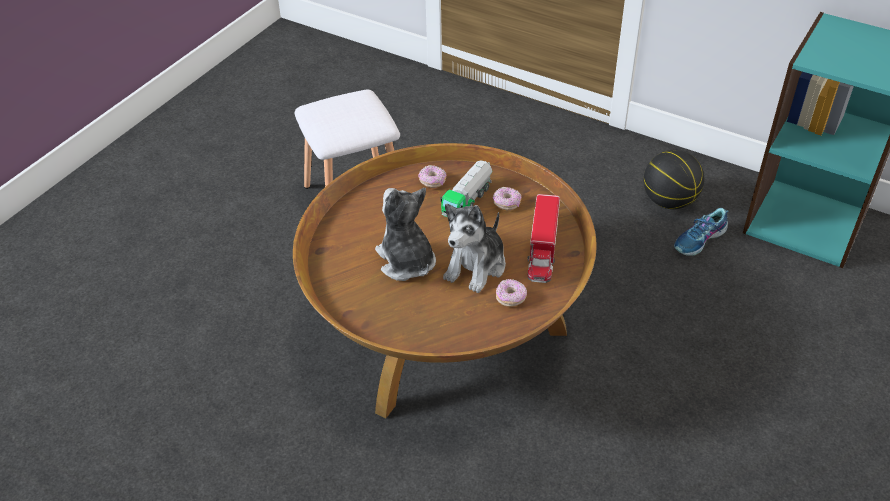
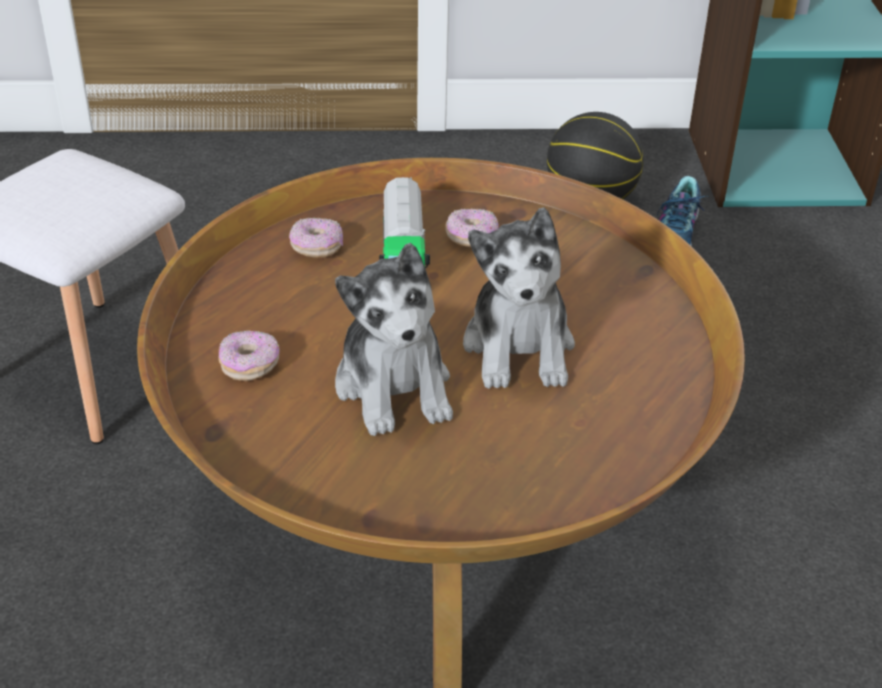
camera: 35 degrees left, 5 degrees down
(406, 262) = (394, 387): plush toy -> plush toy turned 135 degrees counterclockwise
(511, 298) = (622, 372): donut -> donut (250, 366)
(543, 248) = (592, 280): toy truck -> none

